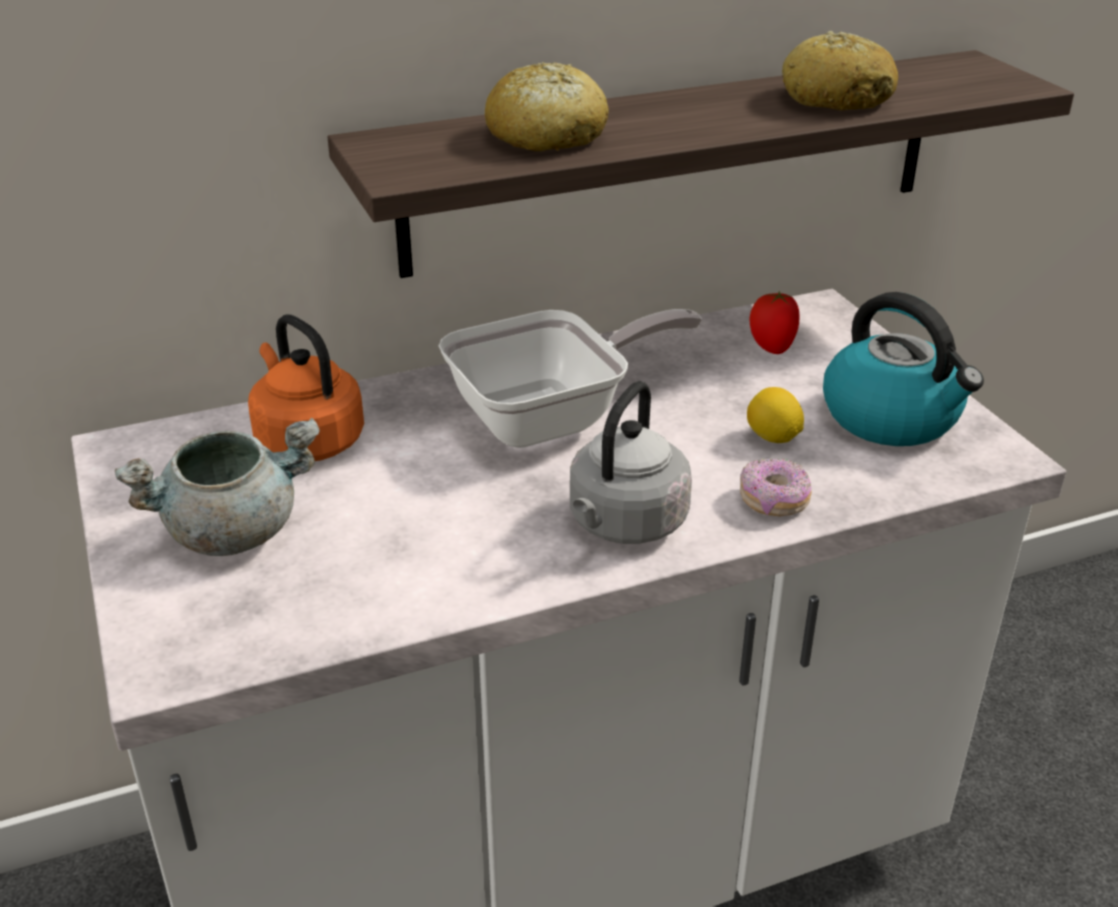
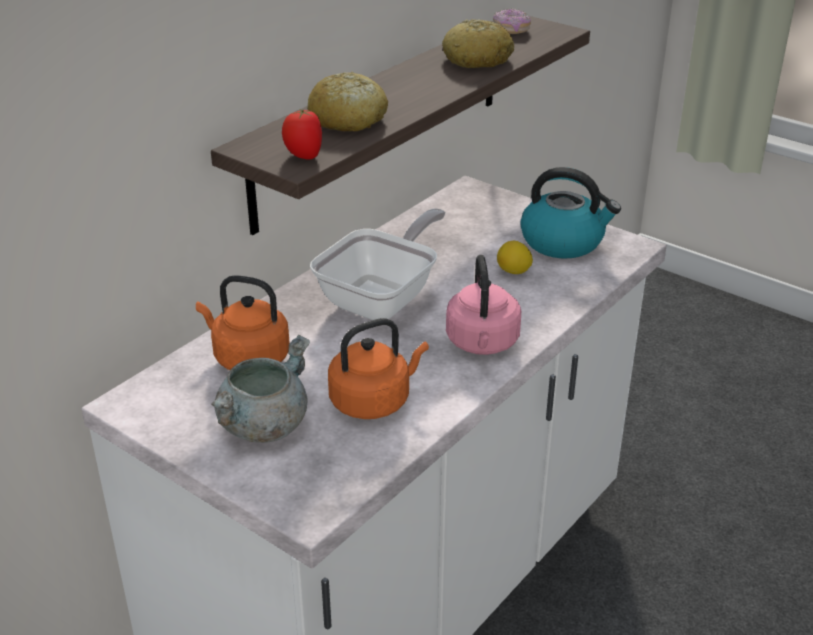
camera: 30 degrees left, 0 degrees up
(397, 551) = (374, 401): none -> orange kettle
(624, 525) = (482, 344): grey kettle -> pink kettle
(771, 348) = (465, 220): tomato -> tomato (303, 156)
(773, 501) = (545, 306): donut -> donut (511, 30)

